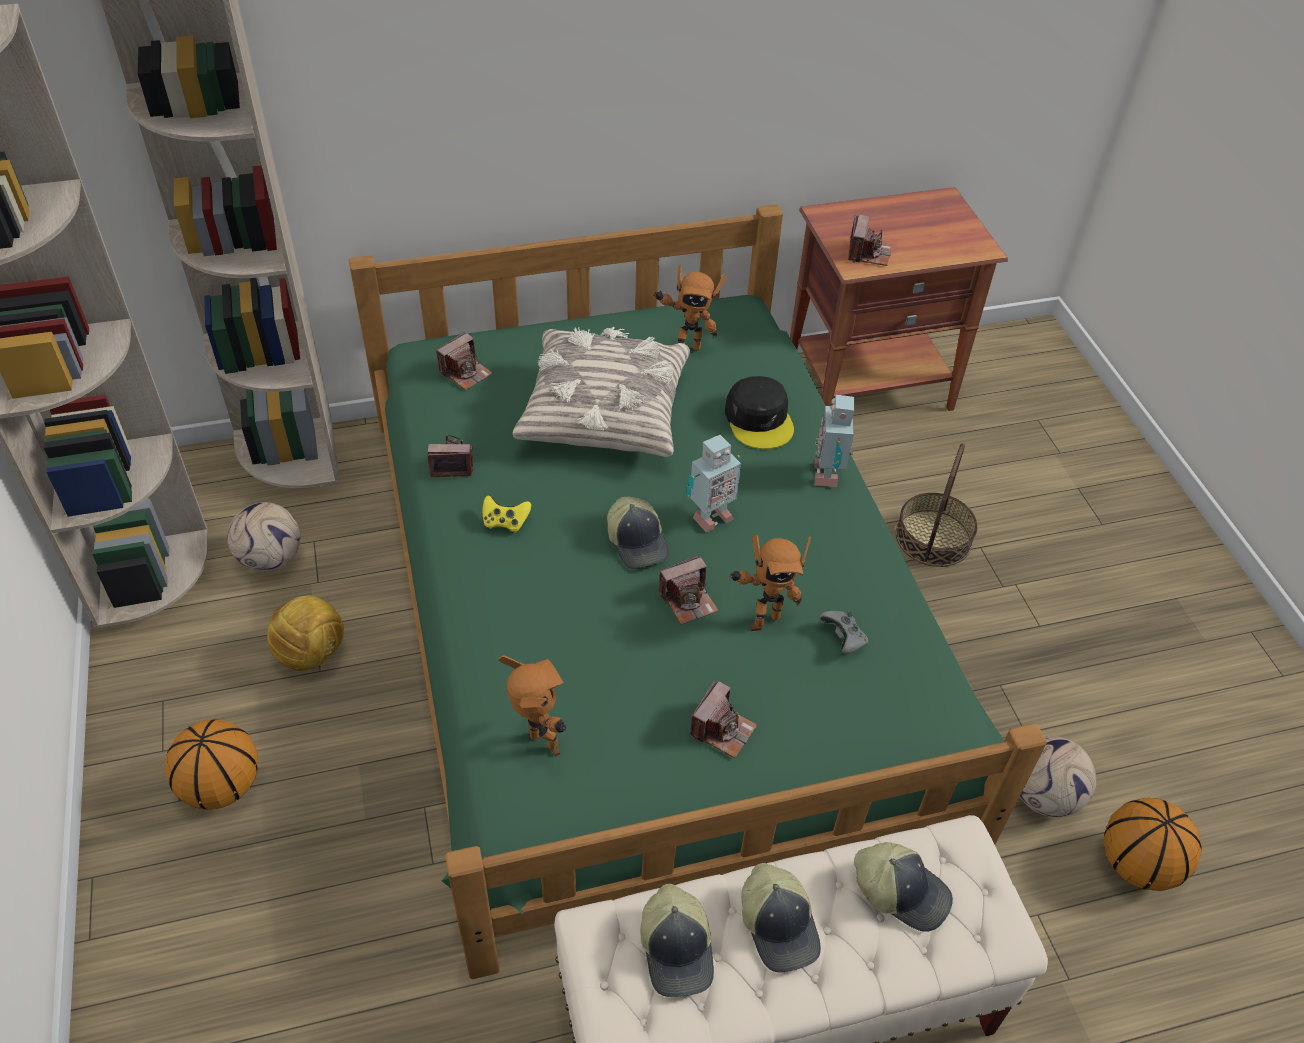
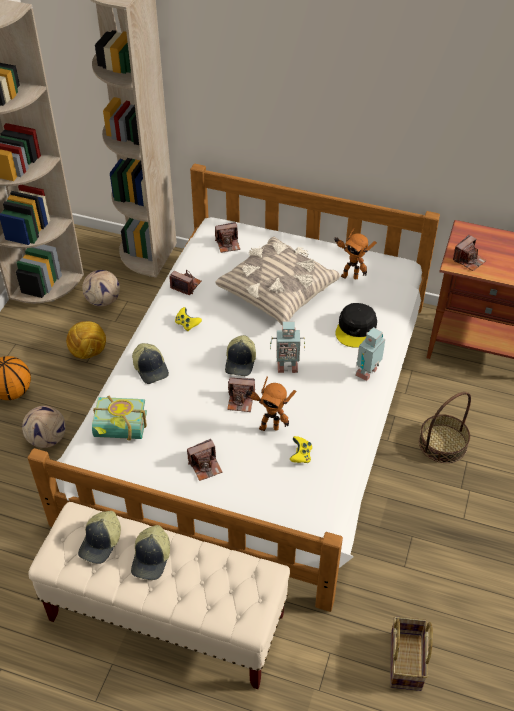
camera: 35 degrees right, 0 degrees up
(541, 748) = (119, 432): toy robot -> book
(646, 611) = (255, 407): green bed -> white bed
(843, 639) = (301, 455): grey game controller -> yellow game controller
(901, 891) = (218, 576): cap -> cap (151, 368)
(1044, 795) = (386, 602): football -> football (48, 439)
(1138, 864) = (407, 662): basketball -> basket

